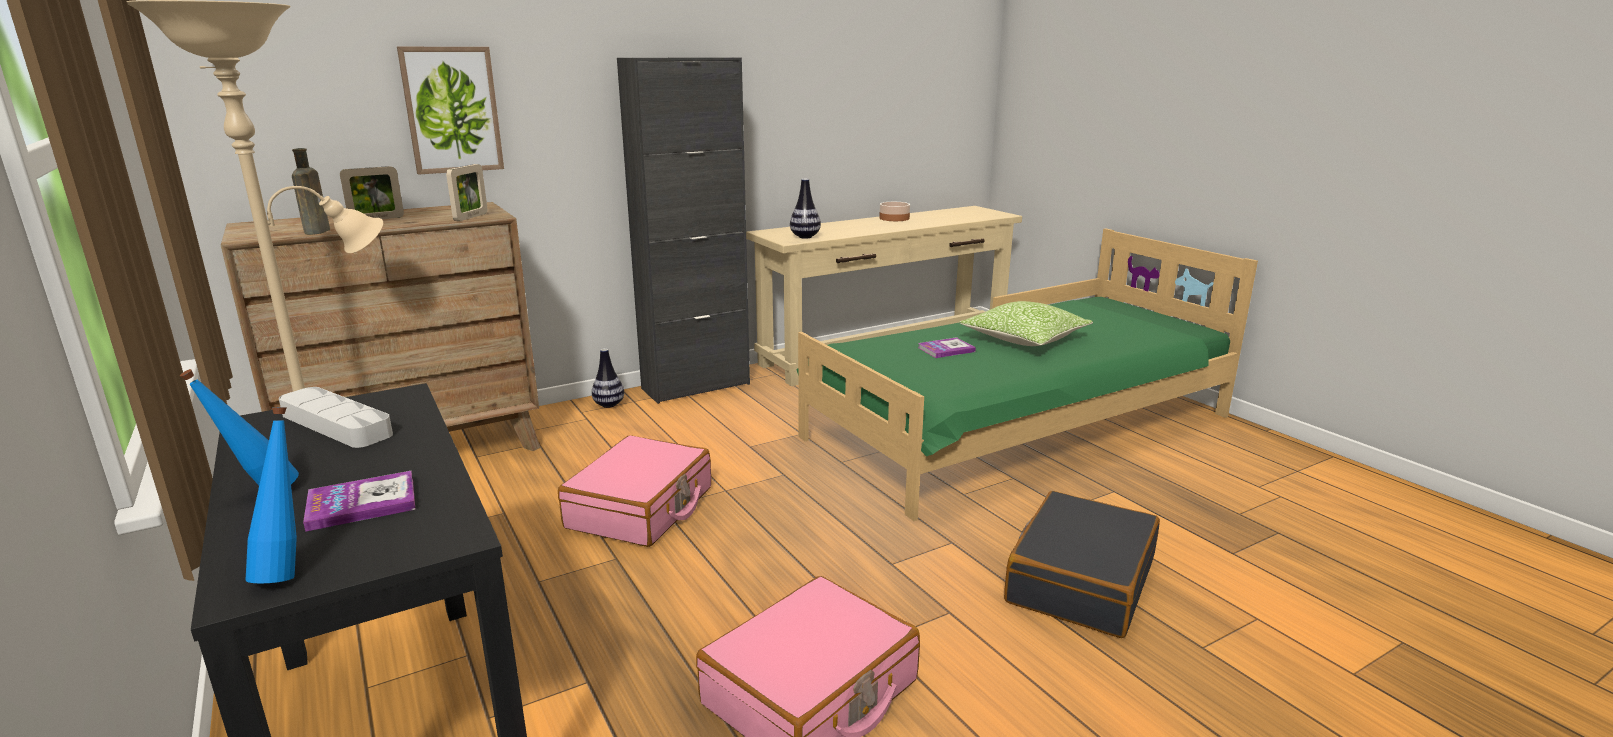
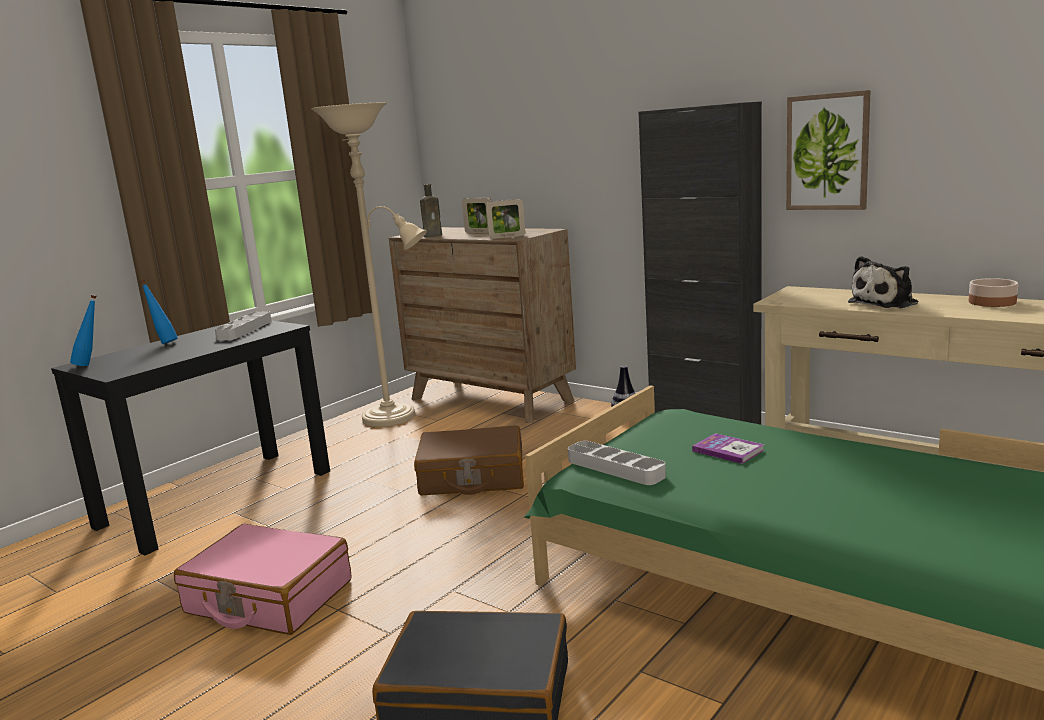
camera: 70 degrees right, 5 degrees down
(362, 503) = (152, 356): book -> none
(452, 110) = (552, 158): picture -> picture (827, 152)
(641, 508) = (472, 477): pink suitcase -> brown suitcase
(805, 237) = (805, 300): vase -> none
(853, 229) = (886, 303): none -> plush toy
(944, 384) = (615, 468): none -> grey tray
(1024, 339) = (834, 479): pillow -> none

